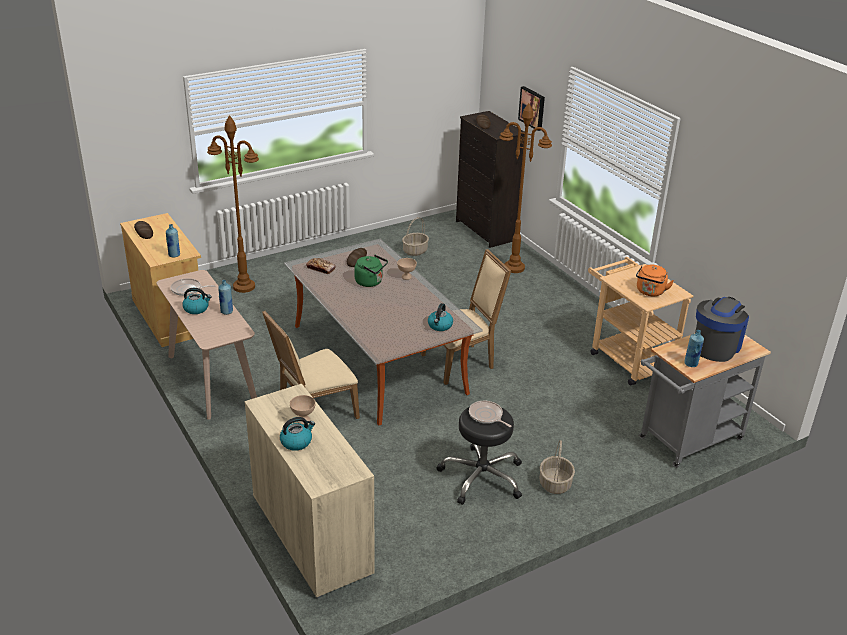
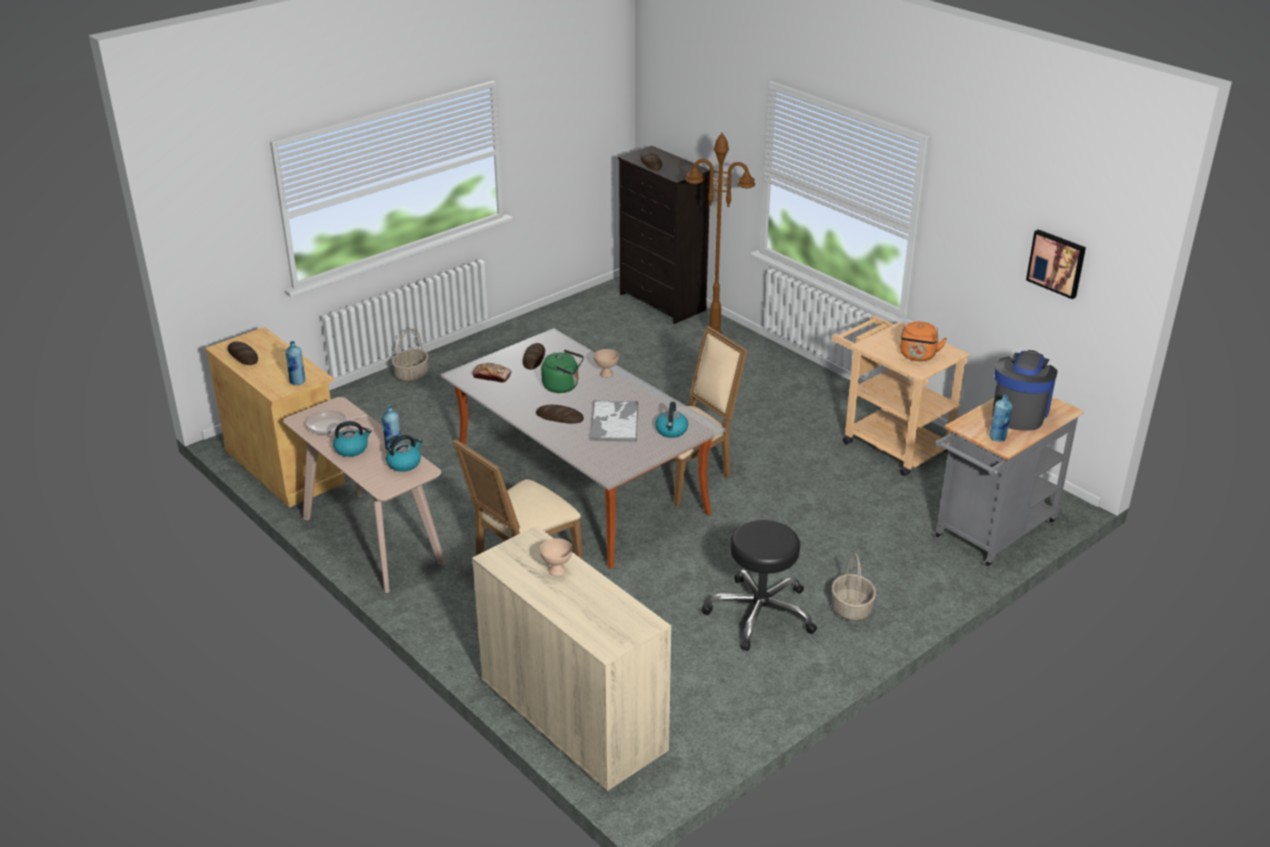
camera: 10 degrees left, 0 degrees up
(244, 287) = (371, 413): brown floor lamp -> none
(296, 442) = (559, 598): kettle -> kettle (404, 463)
(359, 305) = (559, 417): none -> bread
(399, 313) = (614, 421): none -> tray
(415, 251) = (580, 339): basket -> basket (411, 375)
(486, 416) = (765, 535): frying pan -> none
(532, 108) = (716, 137): picture -> picture (1057, 263)

